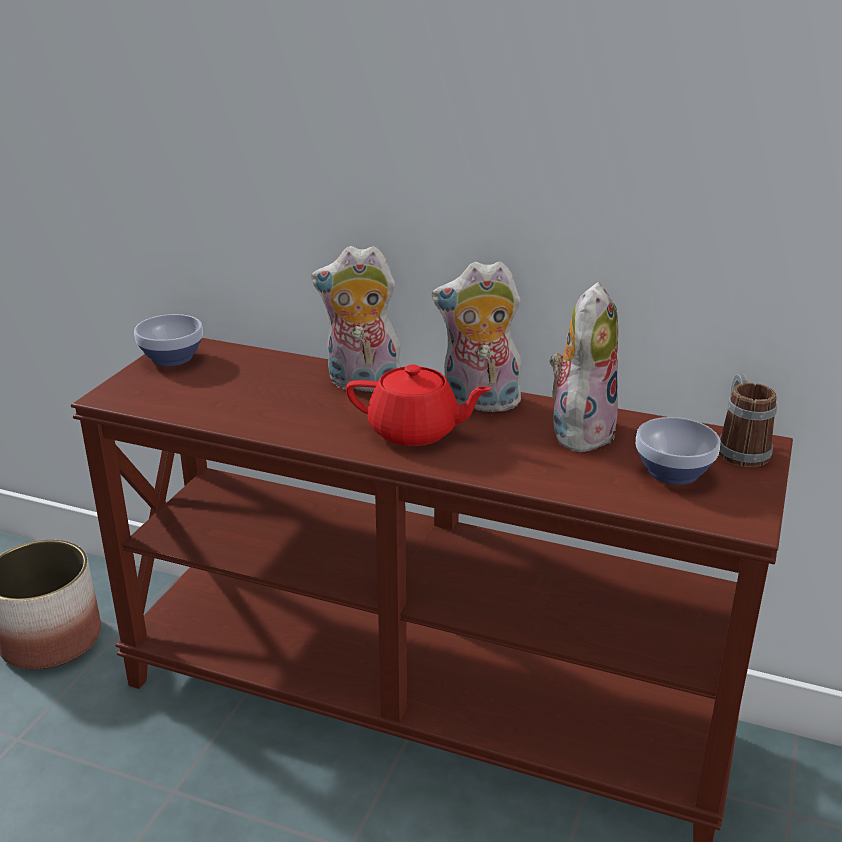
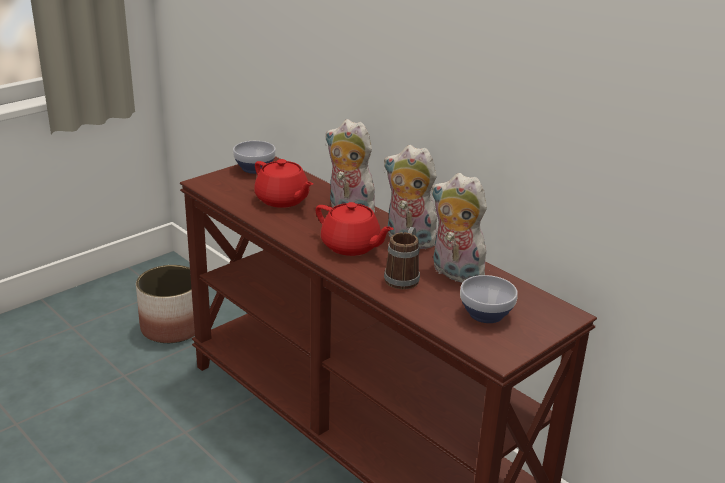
camera: 25 degrees right, 0 degrees up
(256, 392) = (282, 200): none -> red teapot
(580, 430) = (454, 273): plush toy -> plush toy turned 105 degrees counterclockwise
(739, 448) = (549, 313): mug -> mug (404, 277)

